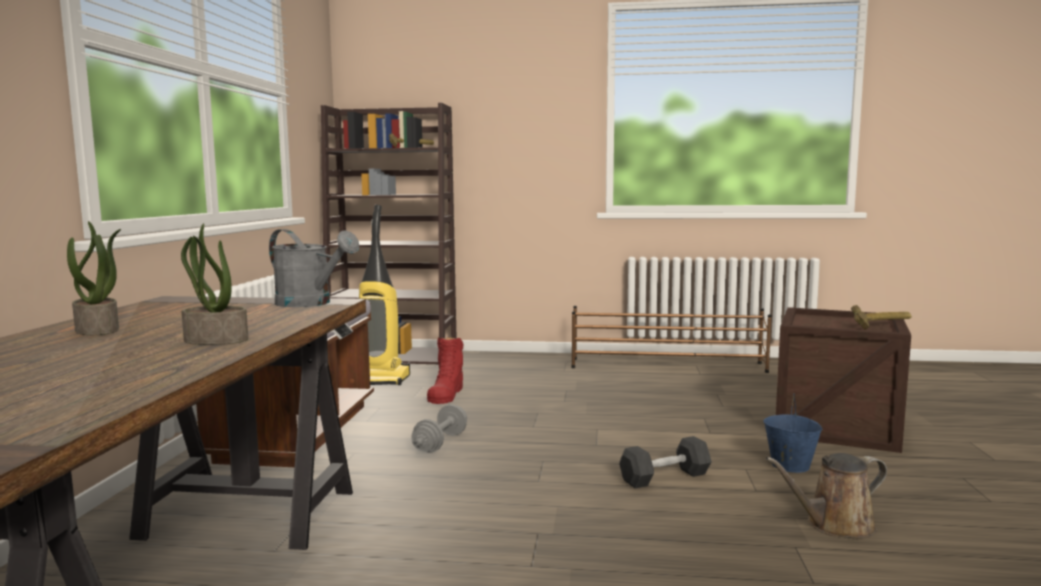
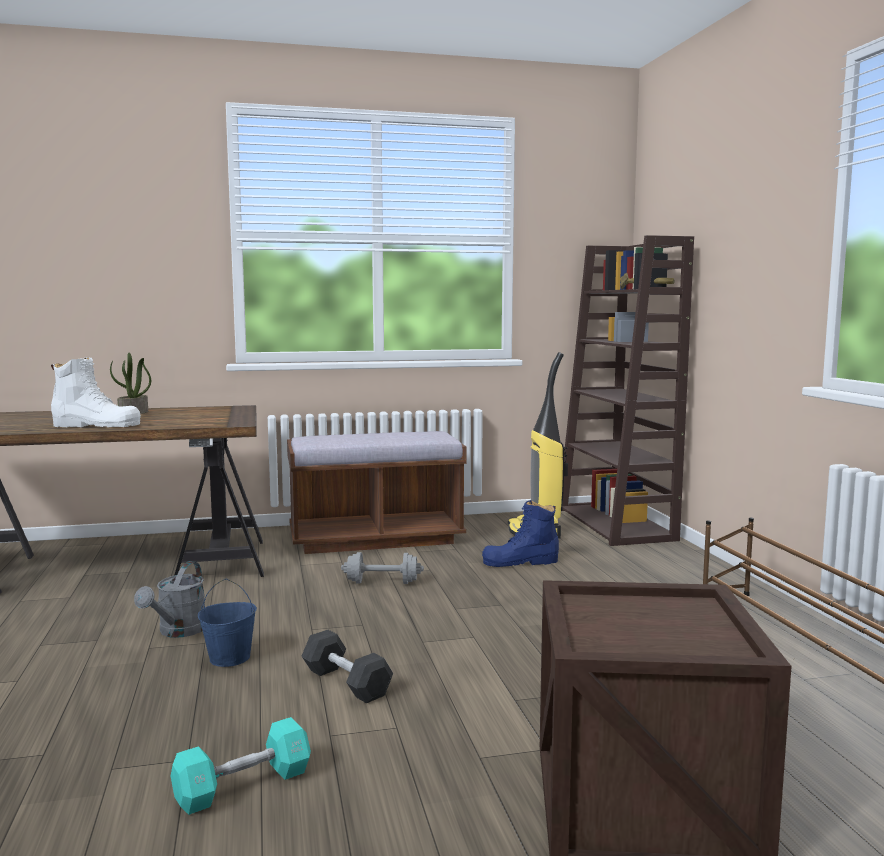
camera: 70 degrees right, 0 degrees up
(215, 340) = (97, 425): potted plant -> white boot
(311, 303) = (228, 422): grey watering can -> grey watering can (178, 632)
(446, 394) = (520, 562): red boot -> blue boot
(789, 465) = (425, 757): blue bucket -> blue bucket (230, 658)
(834, 525) = (243, 786): brown watering can -> turquoise dumbbell
(882, 326) = (669, 654): hammer -> none

